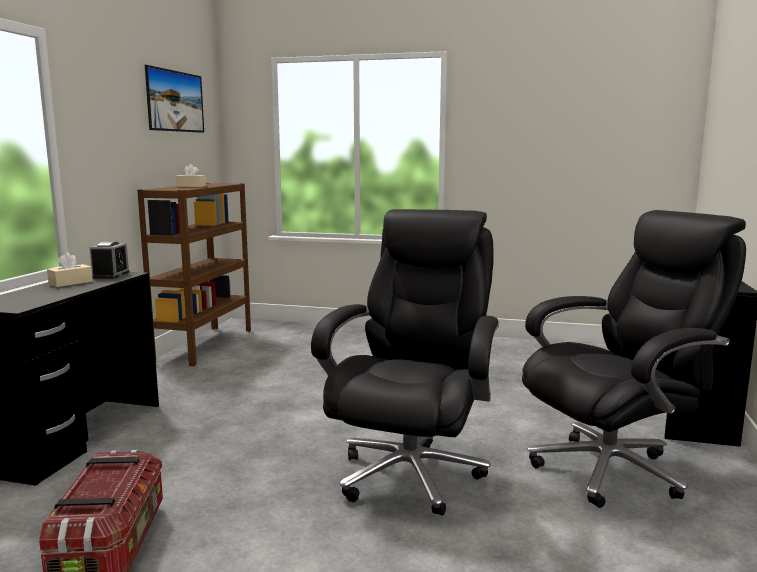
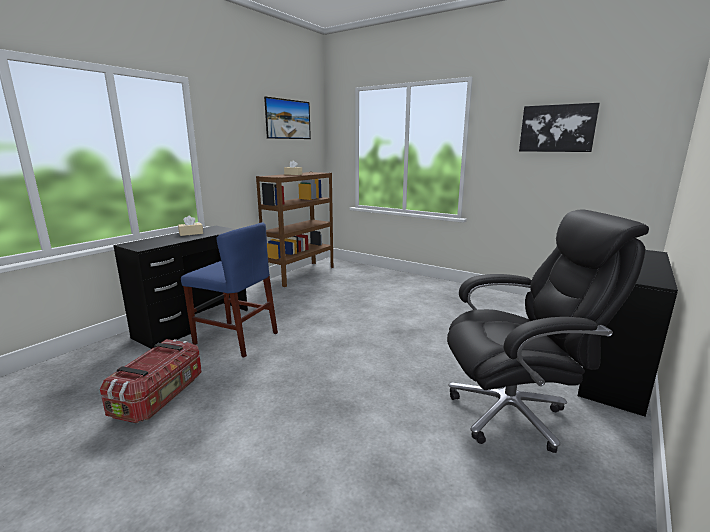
camera: 20 degrees right, 5 degrees up
(111, 275) = (218, 230): alarm clock -> none
(173, 446) = (236, 338): none -> blue chair
(412, 472) = (362, 385): black office chair -> none
(560, 120) = (557, 128): none -> picture

